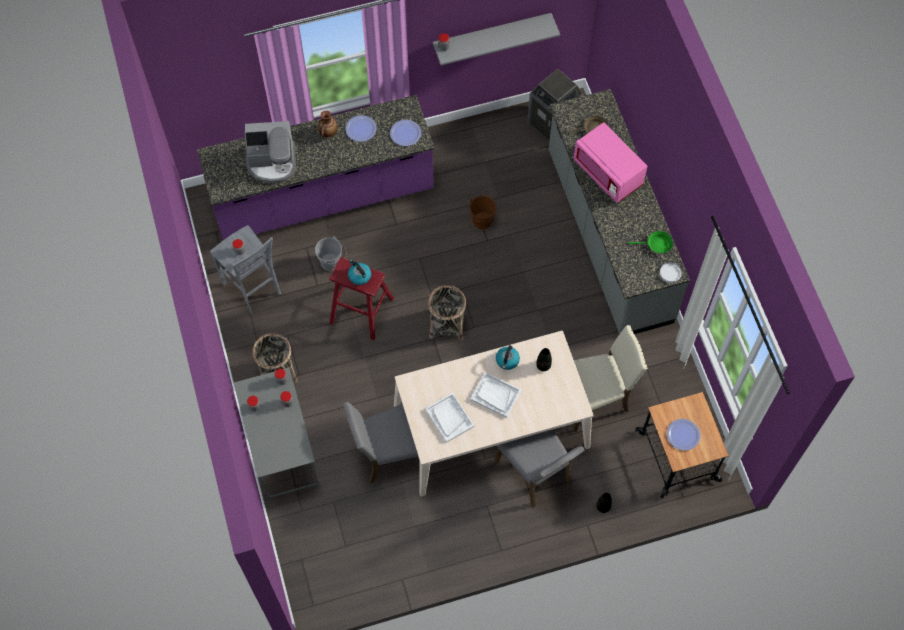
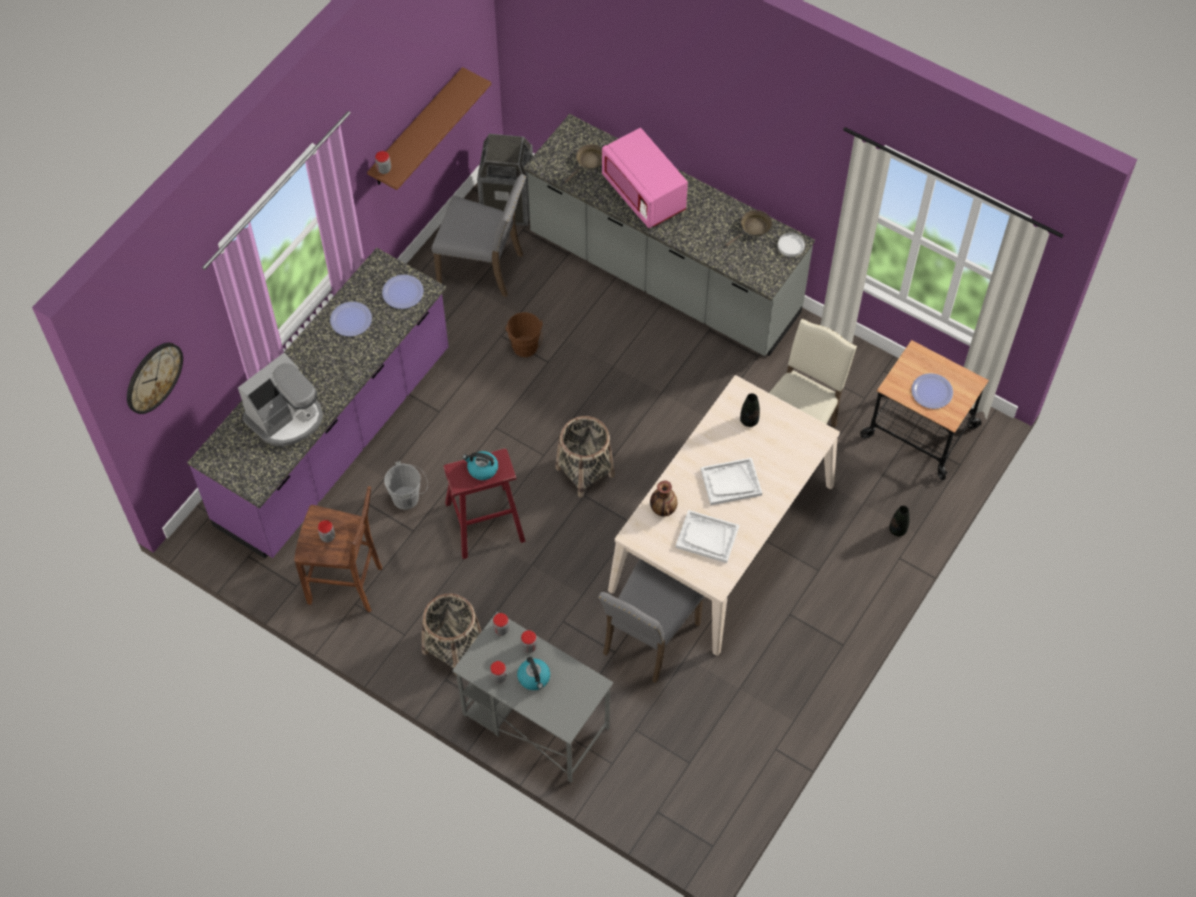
camera: 40 degrees left, 5 degrees down
(190, 83) = (153, 377): none -> wall clock
(253, 289) = (347, 585): grey stool -> brown stool
(328, 132) = (318, 346): vase -> vase (663, 508)
(492, 34) = (416, 129): grey shelf -> brown shelf
(507, 361) = (710, 441): kettle -> kettle (534, 678)
(536, 472) = (805, 546): grey chair -> grey chair (483, 267)
(608, 173) = (644, 194): pink microwave -> pink microwave turned 45 degrees clockwise
(656, 244) = (753, 228): green frying pan -> brown frying pan

